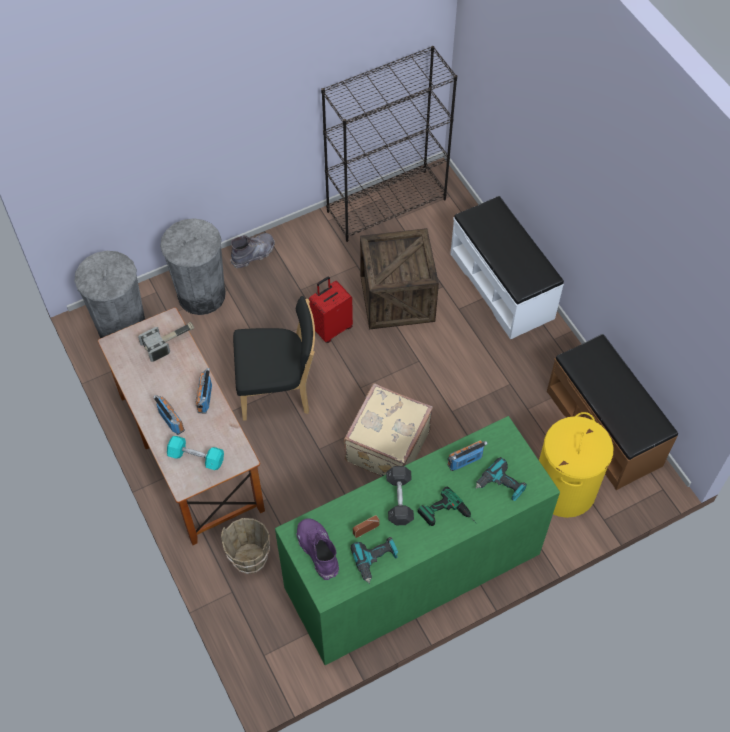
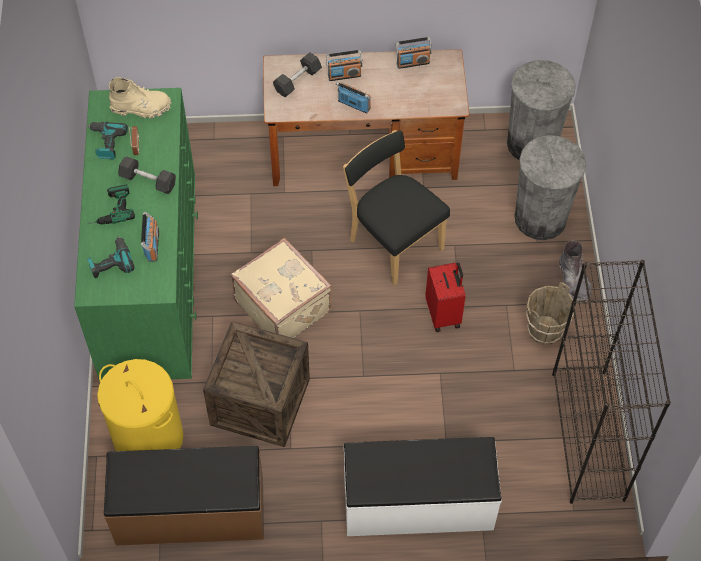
camera: 115 degrees right, 0 degrees up
(131, 371) = (412, 62): none -> radio
(170, 341) = (430, 99): hammer -> none
(196, 457) = (297, 81): turquoise dumbbell -> grey dumbbell
(250, 558) = (235, 161): brown bucket -> brown bucket (545, 331)
(278, 390) = (393, 242): black chair -> black chair turned 120 degrees clockwise
(318, 550) = (141, 108): purple boot -> beige boot
(397, 298) = (452, 390): crate -> crate (260, 402)

